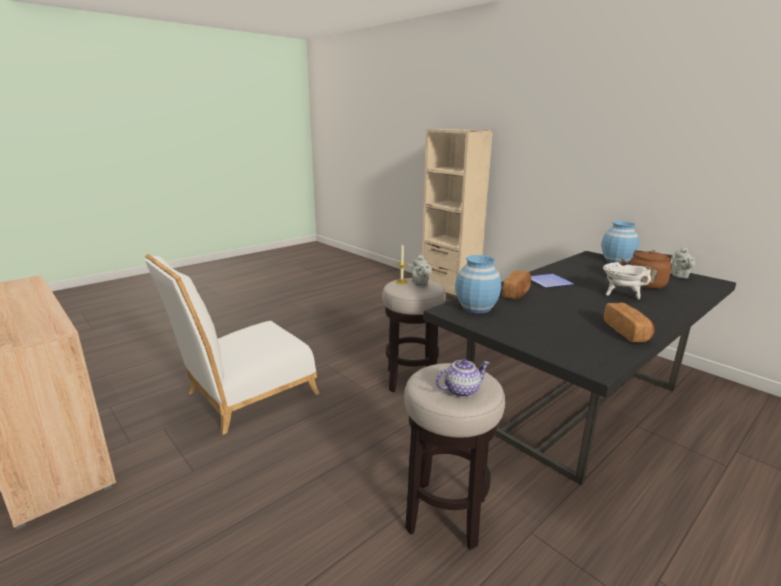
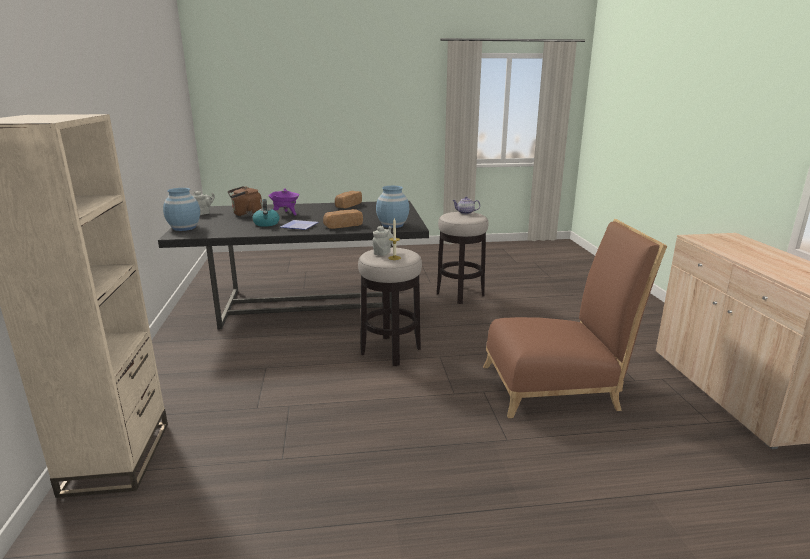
camera: 145 degrees left, 0 degrees up
(245, 396) = (557, 386): white chair -> brown chair
(583, 278) = (266, 224): none -> kettle
(621, 294) = (286, 214): white cooking pot -> purple cooking pot

